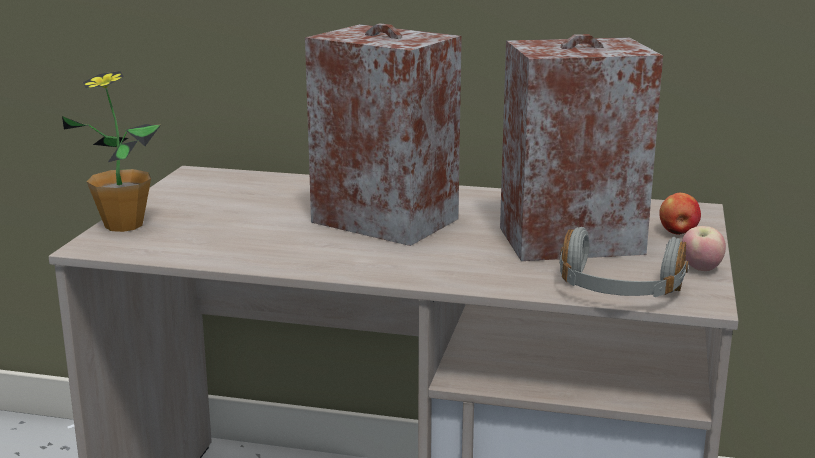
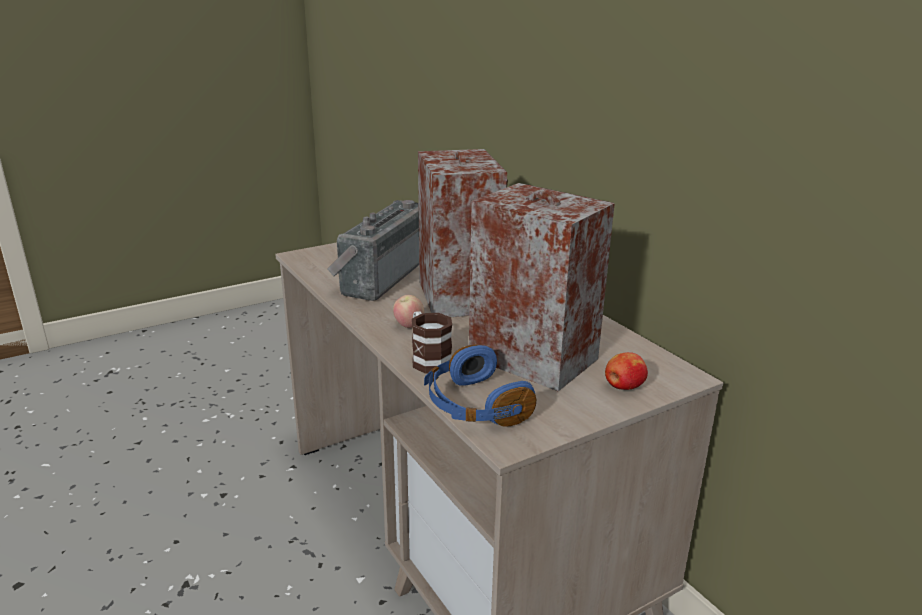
camera: 45 degrees right, 5 degrees up
(124, 225) = (336, 249): potted plant -> none
(251, 231) = (380, 275): none -> radio
(492, 277) = (428, 359): none -> mug
(618, 291) = (474, 406): grey headphones -> blue headphones
(701, 269) = (568, 420): apple -> apple (408, 325)

